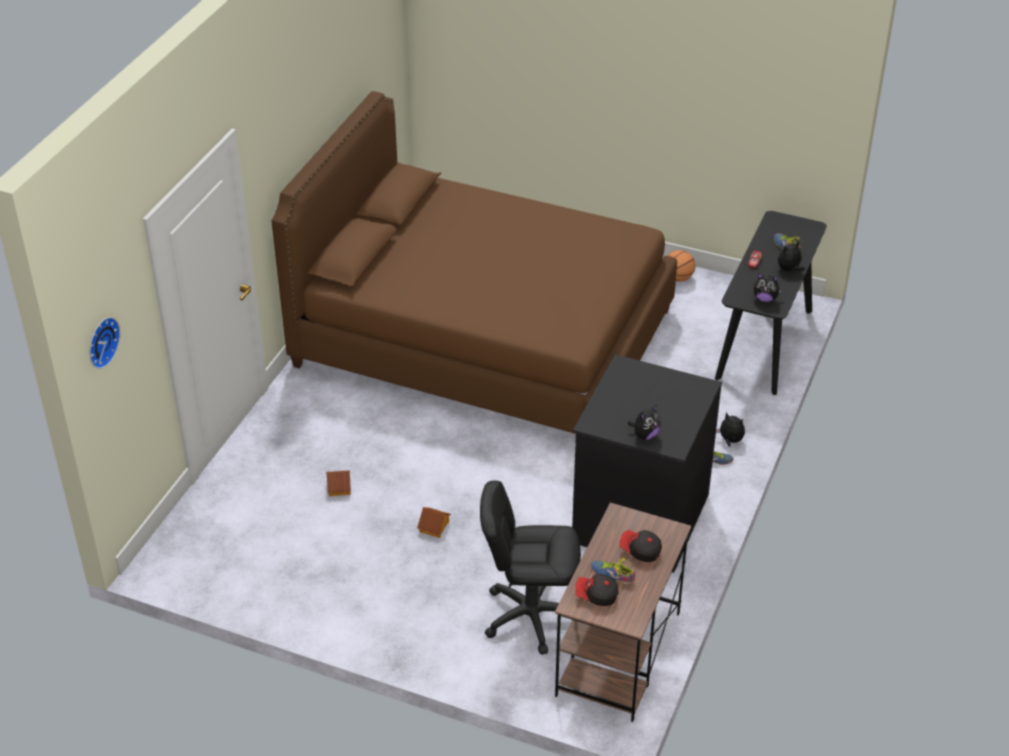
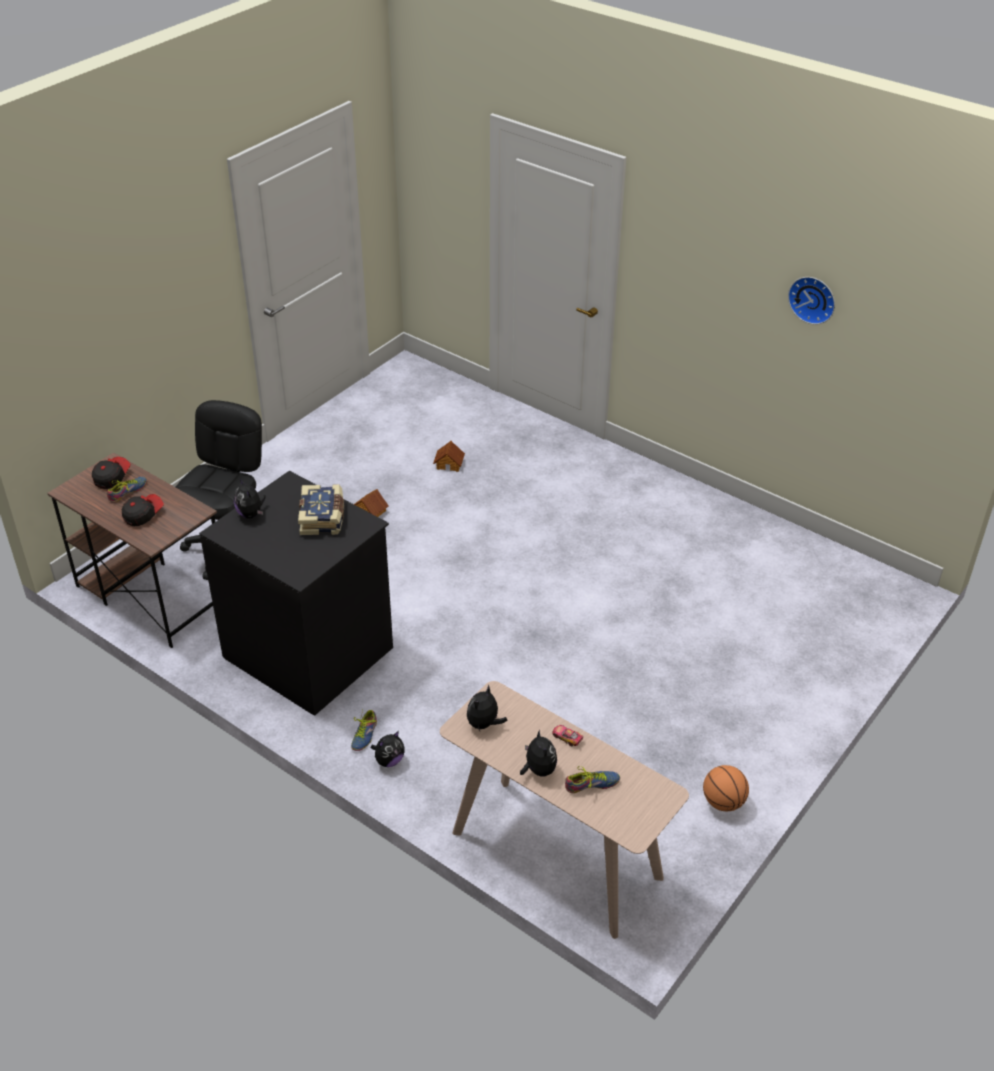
camera: 105 degrees right, 0 degrees up
(101, 341) = (421, 155): wall clock -> wall clock (813, 298)
(484, 338) = (642, 594): brown bed -> none
(628, 391) = (323, 518): none -> book
(765, 344) = (555, 855): black console table -> beige console table

